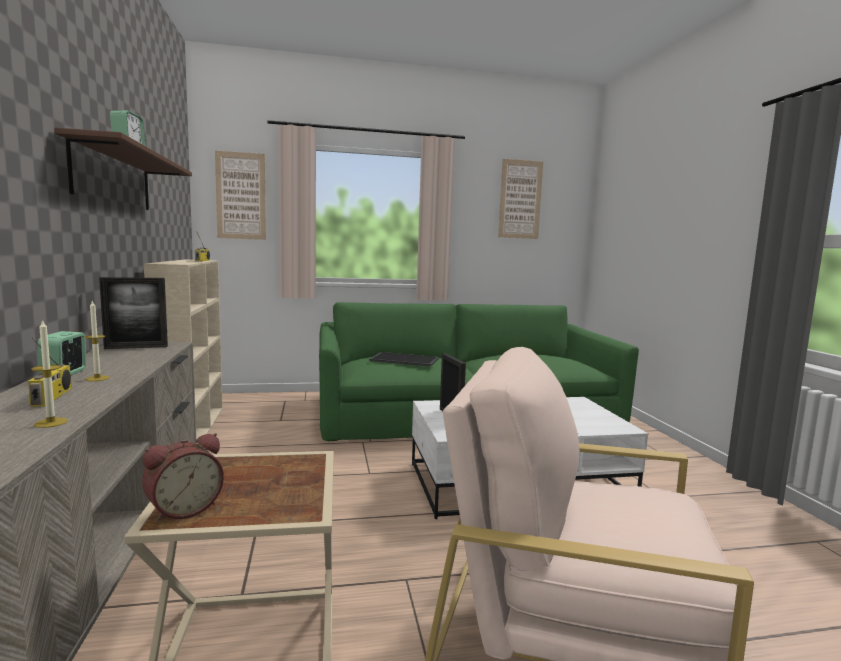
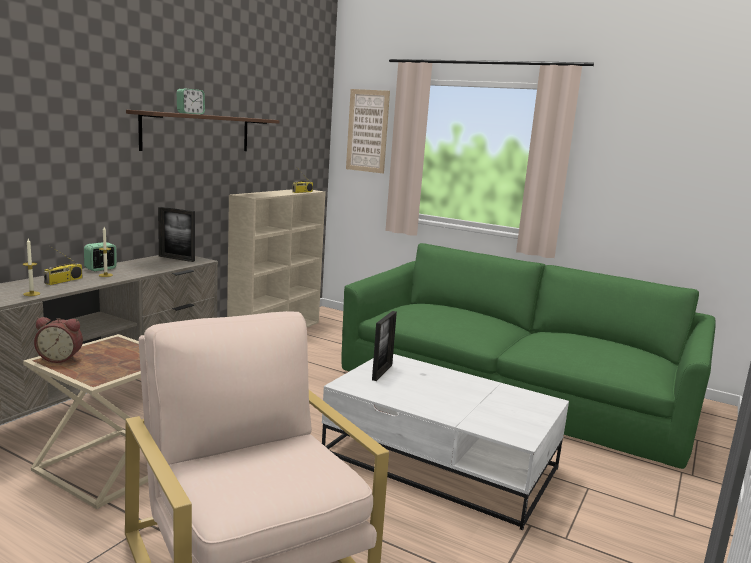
camera: 40 degrees right, 5 degrees up
(403, 360) = (441, 313): tray -> none
(520, 199) = (672, 141): picture -> none

